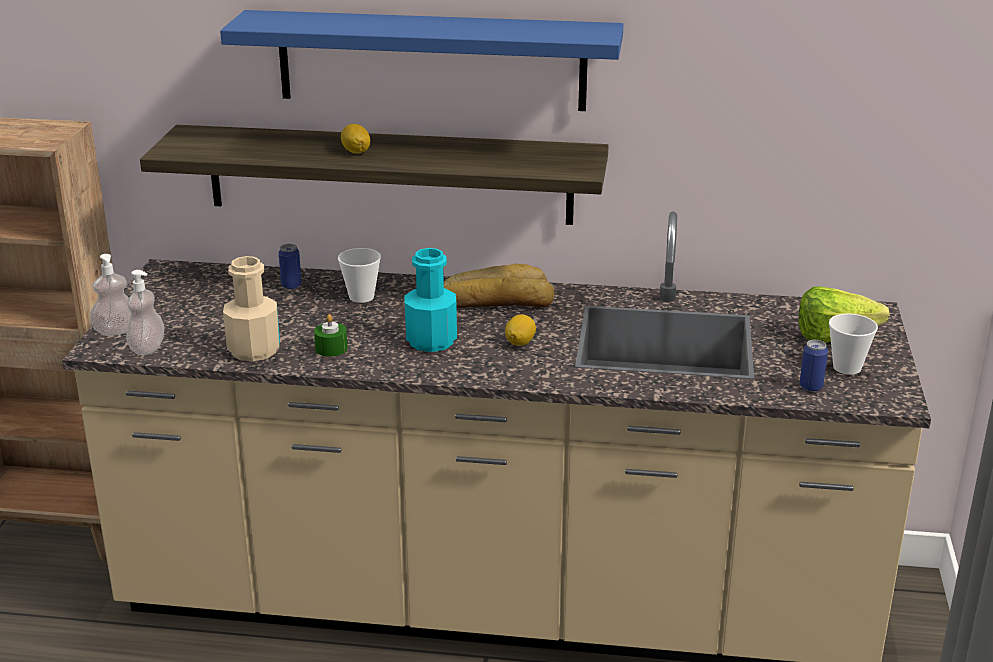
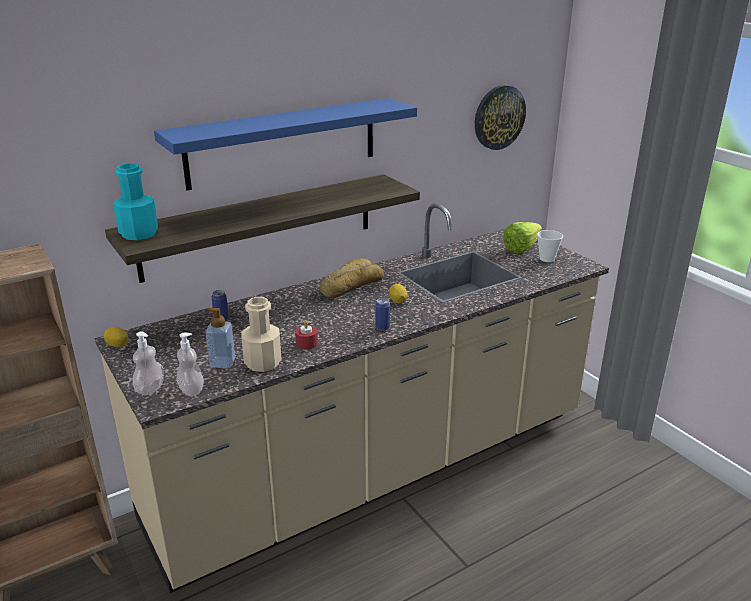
camera: 40 degrees left, 0 degrees up
(217, 333) = (222, 362): none -> soap dispenser
(331, 348) = (306, 343): green candle -> red candle
(356, 152) = (262, 212): lemon -> lemon (117, 345)
(361, 297) = (274, 310): cup -> none
(431, 341) = (353, 318): turquoise bottle -> turquoise bottle (139, 233)
(811, 387) = (548, 272): can -> can (382, 327)
(864, 94) = (499, 117): none -> wall clock

